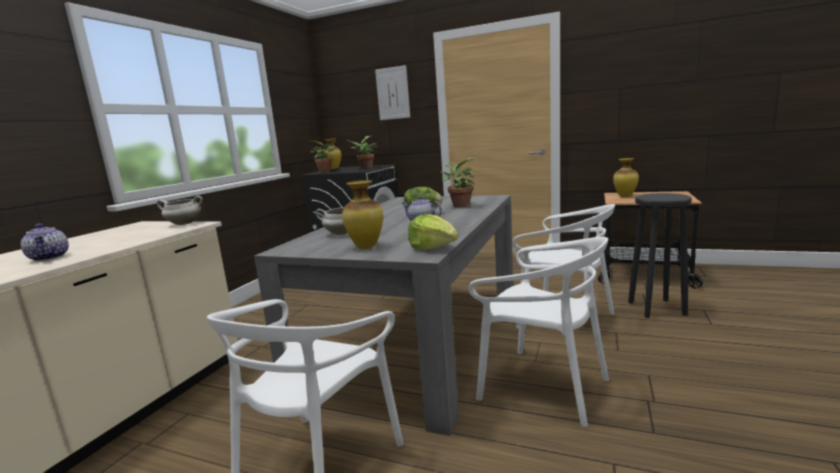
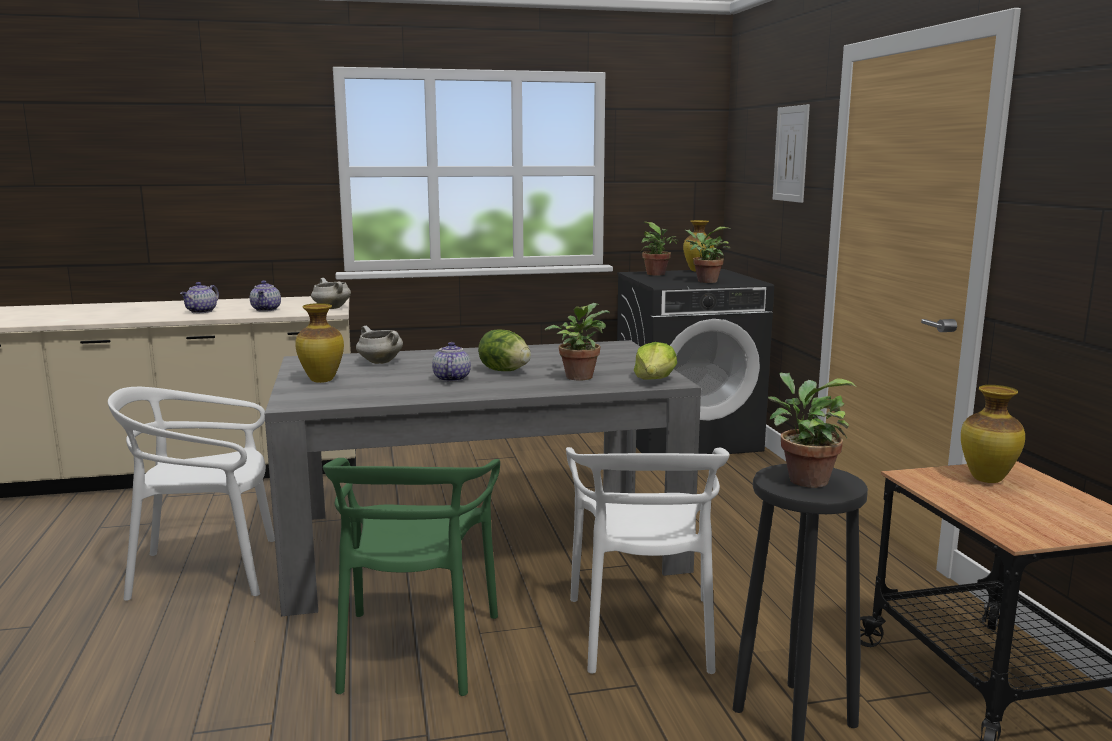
camera: 55 degrees right, 0 degrees up
(124, 239) = (267, 310): none -> teapot
(433, 247) = (324, 402): lettuce -> lettuce (654, 380)
(543, 386) = (415, 650): white chair -> green chair
(661, 196) = (803, 479): none -> potted plant

